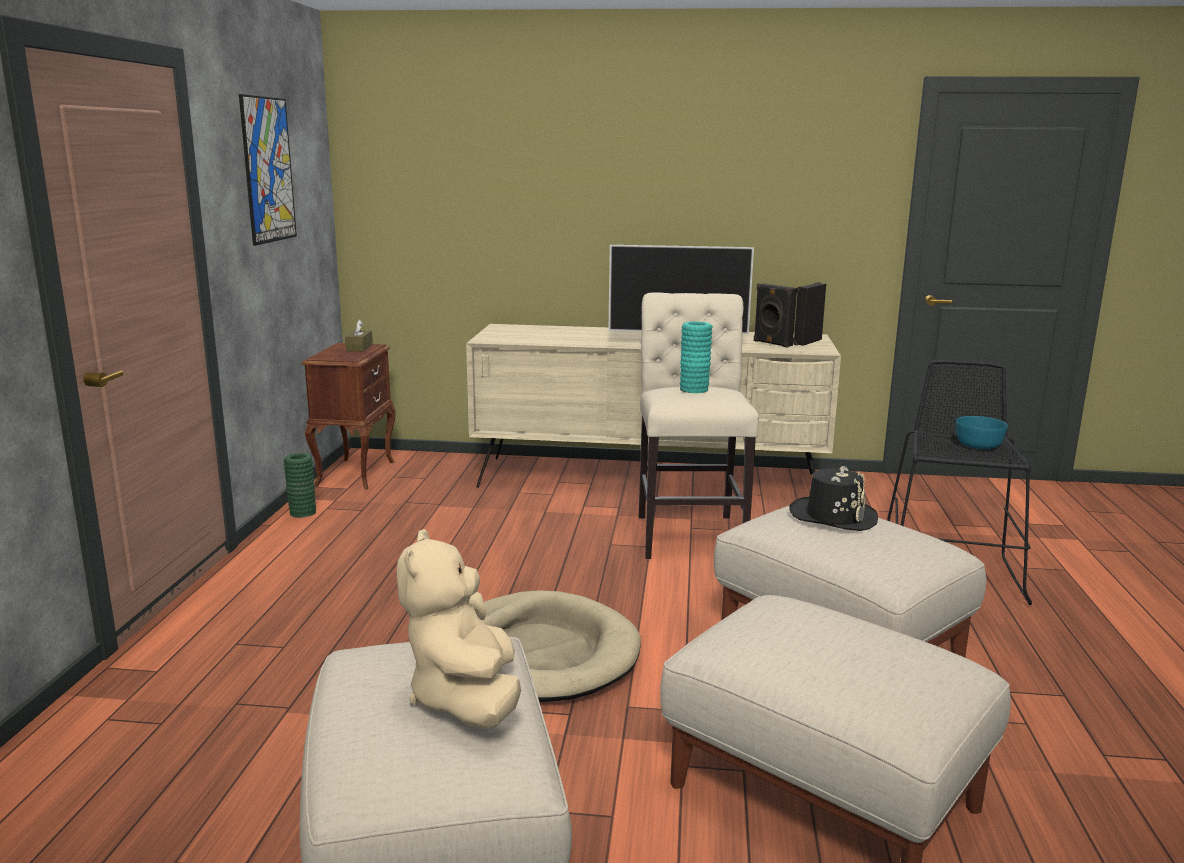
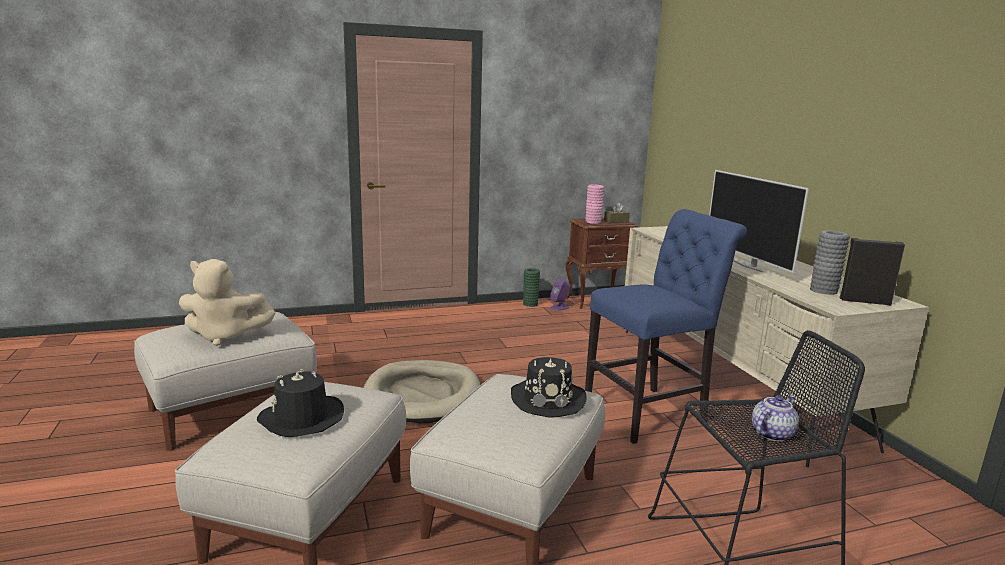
camera: 65 degrees right, 0 degrees up
(268, 170) = (562, 100): picture -> none
(344, 355) = (593, 222): none -> pink vase
(344, 499) = (560, 307): none -> purple speaker
(466, 699) = (225, 336): beige plush toy -> beige plush toy turned 150 degrees counterclockwise
(690, 533) = (650, 414): beige stool -> blue stool
(694, 389) = (648, 290): turquoise vase -> none
(772, 343) = (823, 290): black speaker -> grey vase
(846, 653) = (301, 418): none -> black hat
(978, 445) = (771, 433): turquoise bowl -> teapot

